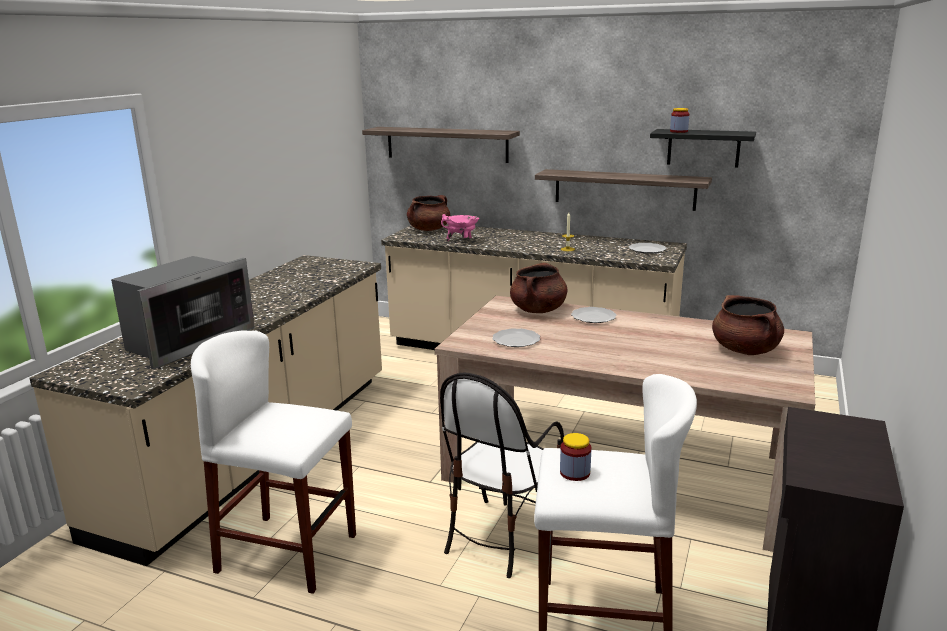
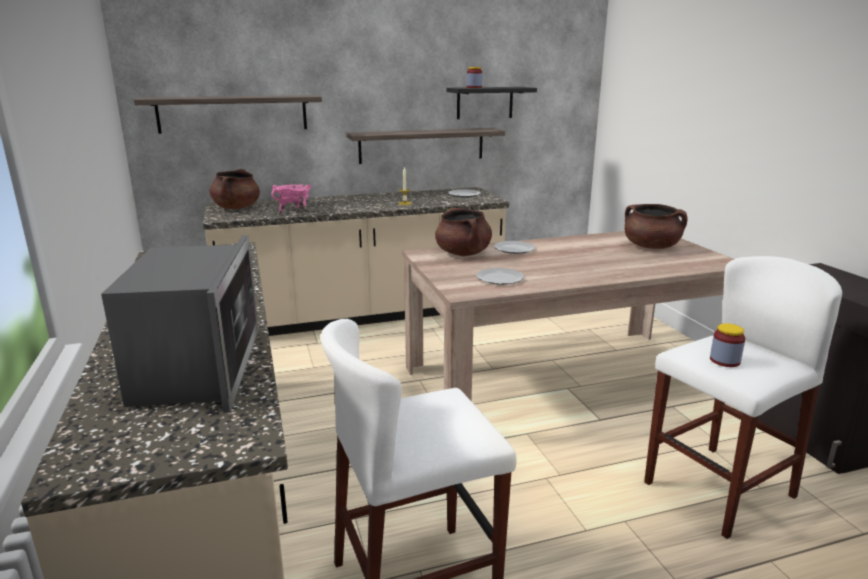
camera: 40 degrees left, 0 degrees up
(501, 536) = (565, 465): chair -> none

